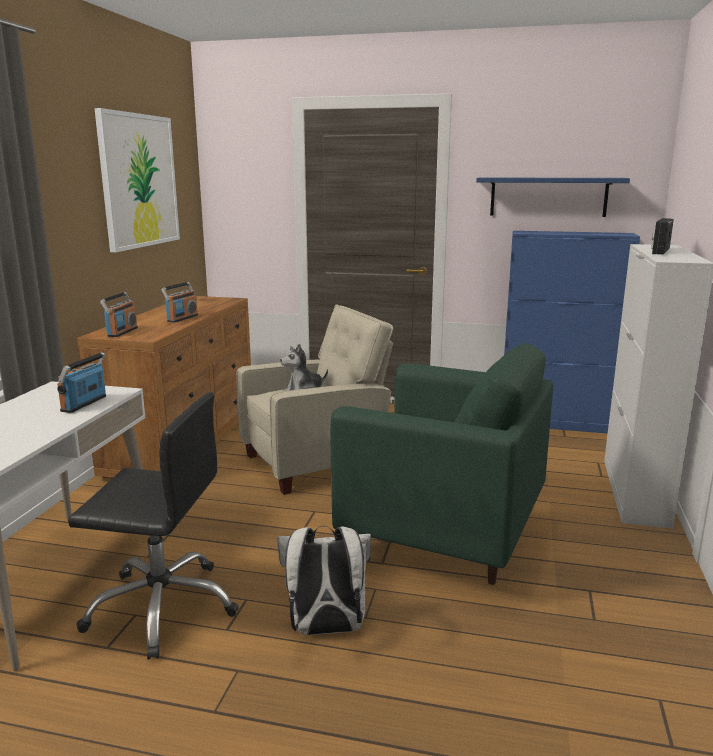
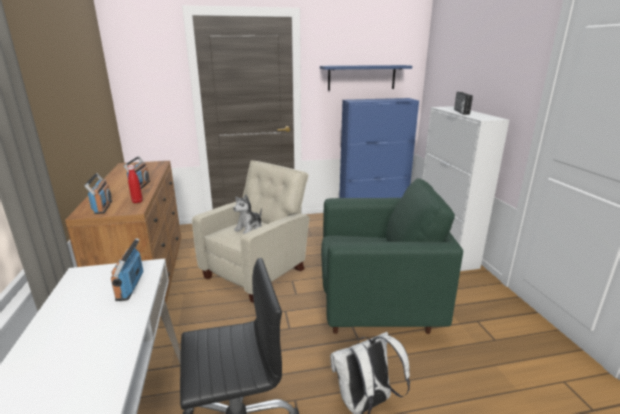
camera: 25 degrees left, 5 degrees up
(139, 181) = (75, 74): picture -> none
(160, 331) = (137, 202): none -> red bottle

